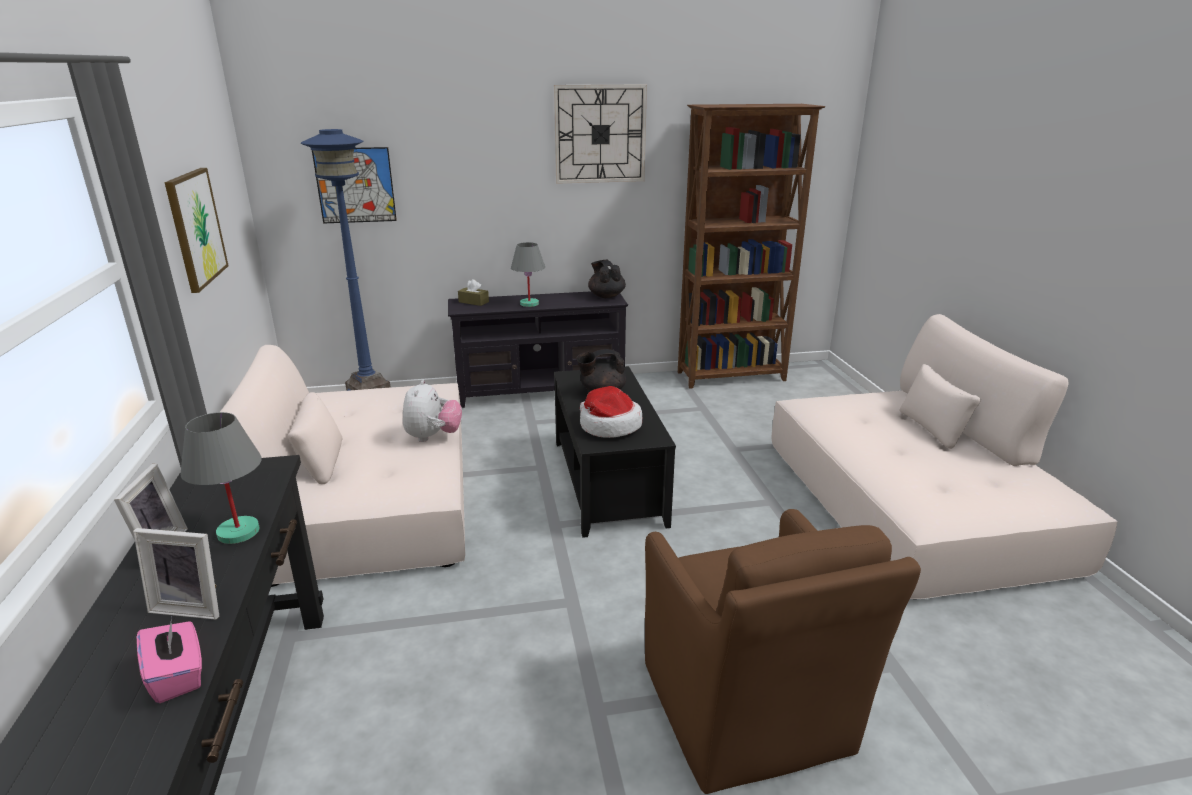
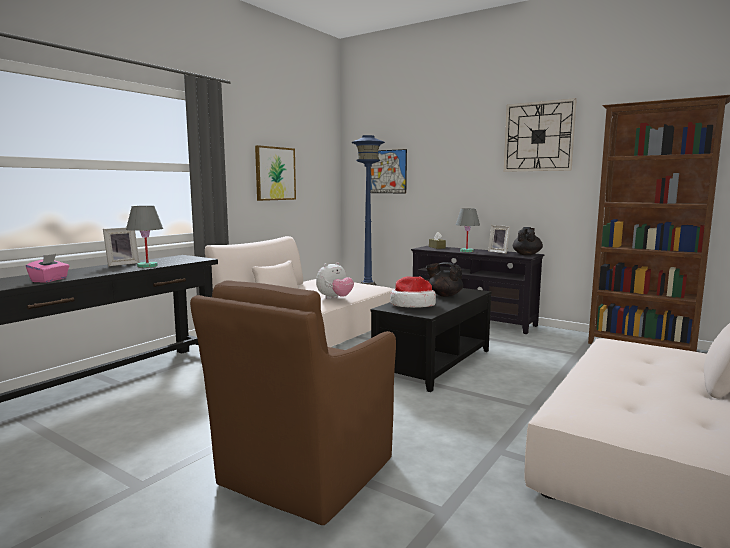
camera: 45 degrees right, 15 degrees down
(192, 605) = (92, 273): picture frame -> picture frame (499, 252)

